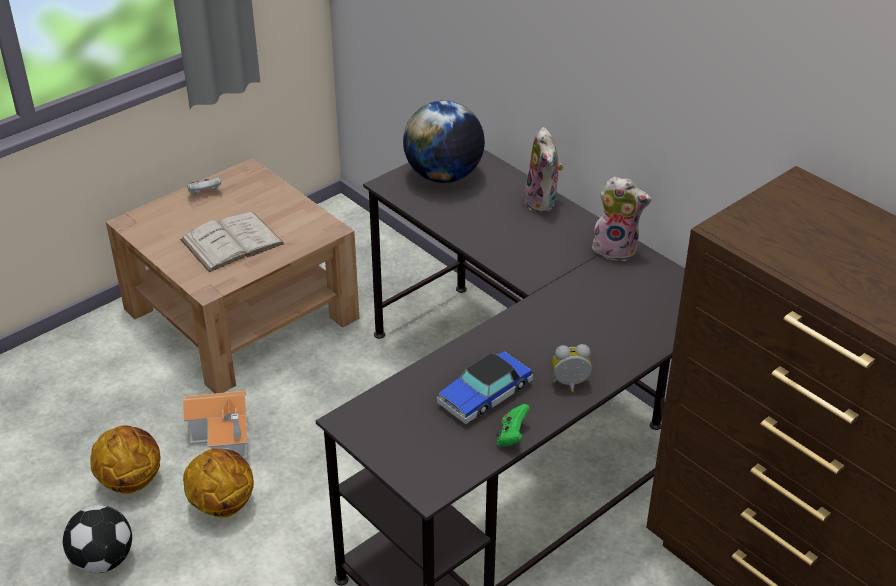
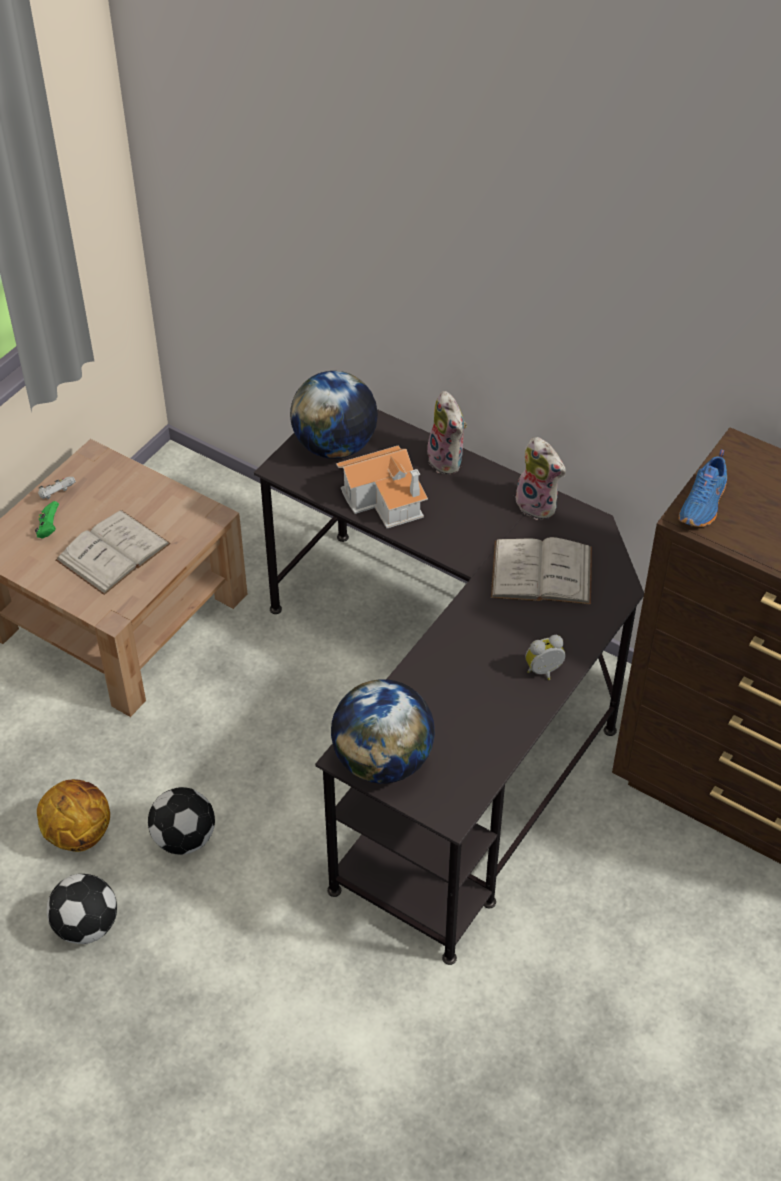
camera: 15 degrees left, 10 degrees up
(222, 504) = (184, 837): basketball -> football
(224, 437) = (156, 762): toy house -> toy house (386, 499)
(381, 430) = (383, 761): none -> globe
(485, 394) = (468, 700): toy car -> none
(512, 436) = (508, 740): green game controller -> green game controller (49, 528)
(599, 302) = (541, 572): none -> white book
(616, 249) = (539, 505): plush toy -> plush toy turned 45 degrees clockwise
(745, 221) = (704, 504): none -> blue shoe

